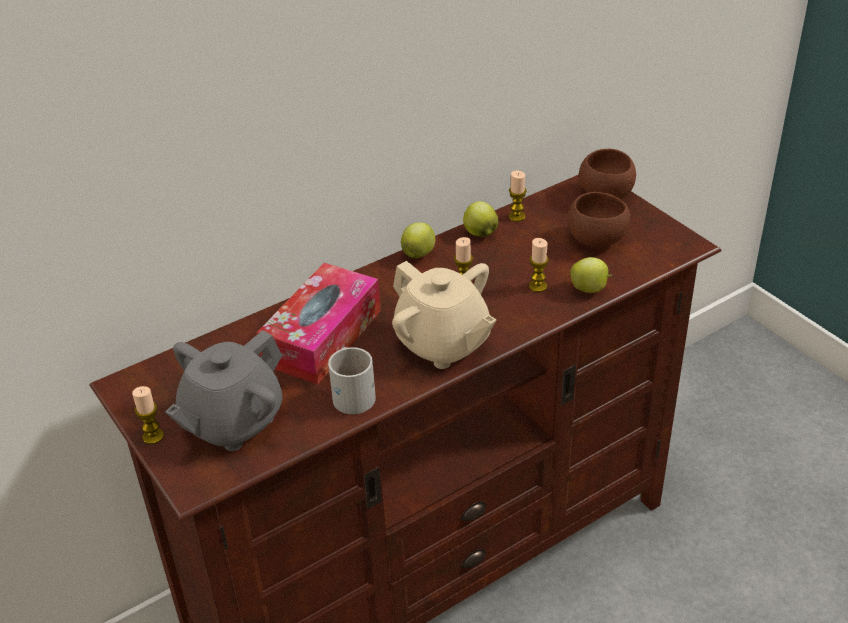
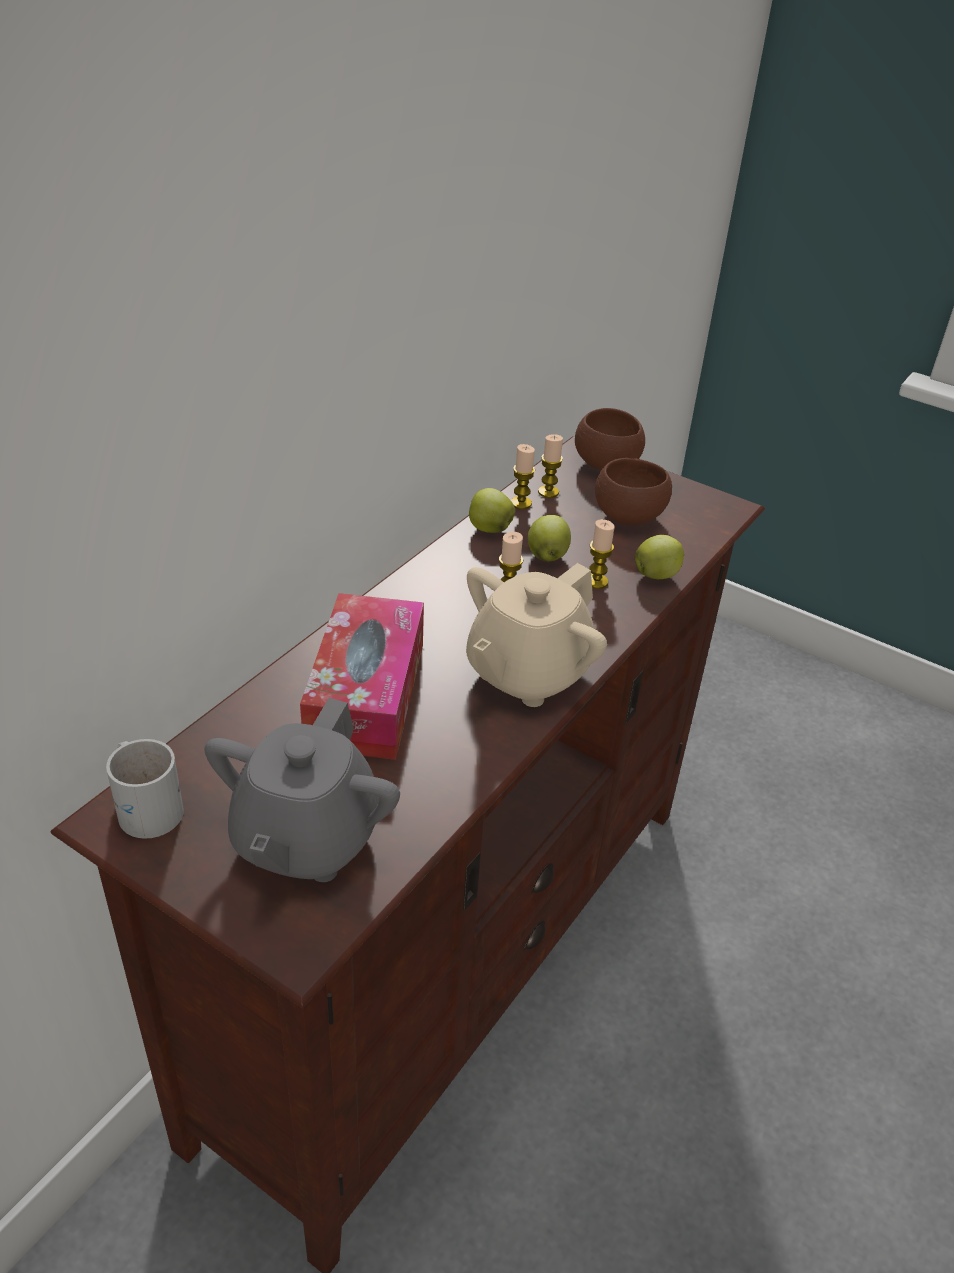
camera: 25 degrees left, 0 degrees up
(153, 436) = (197, 888): candle -> candle (548, 492)
(354, 392) = (450, 760): white mug -> white mug (148, 804)
(418, 254) = (429, 565): apple -> apple (547, 556)
(443, 344) = (527, 673): beige teapot -> beige teapot turned 105 degrees clockwise

